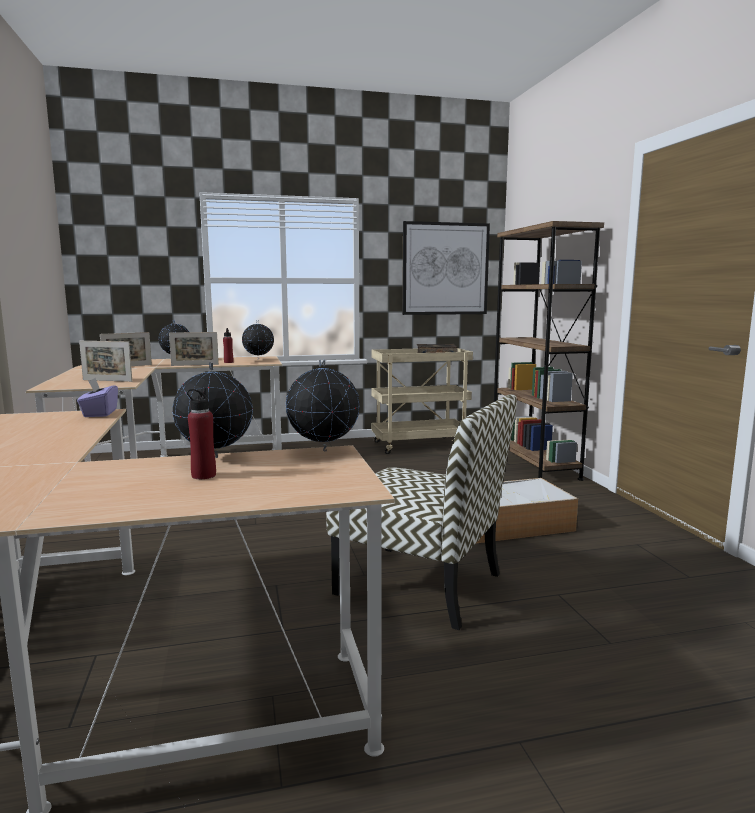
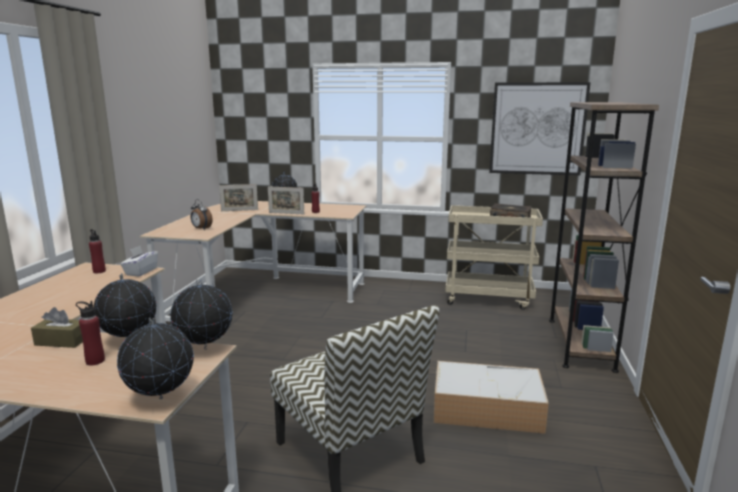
camera: 25 degrees right, 5 degrees up
(33, 418) = (99, 271): none -> red bottle
(99, 413) = (141, 272): purple tissue box -> white tissue box
(107, 380) = (201, 229): picture frame -> alarm clock
(116, 469) = (62, 341): none -> brown tissue box
(258, 359) = (343, 210): globe -> globe (161, 399)

